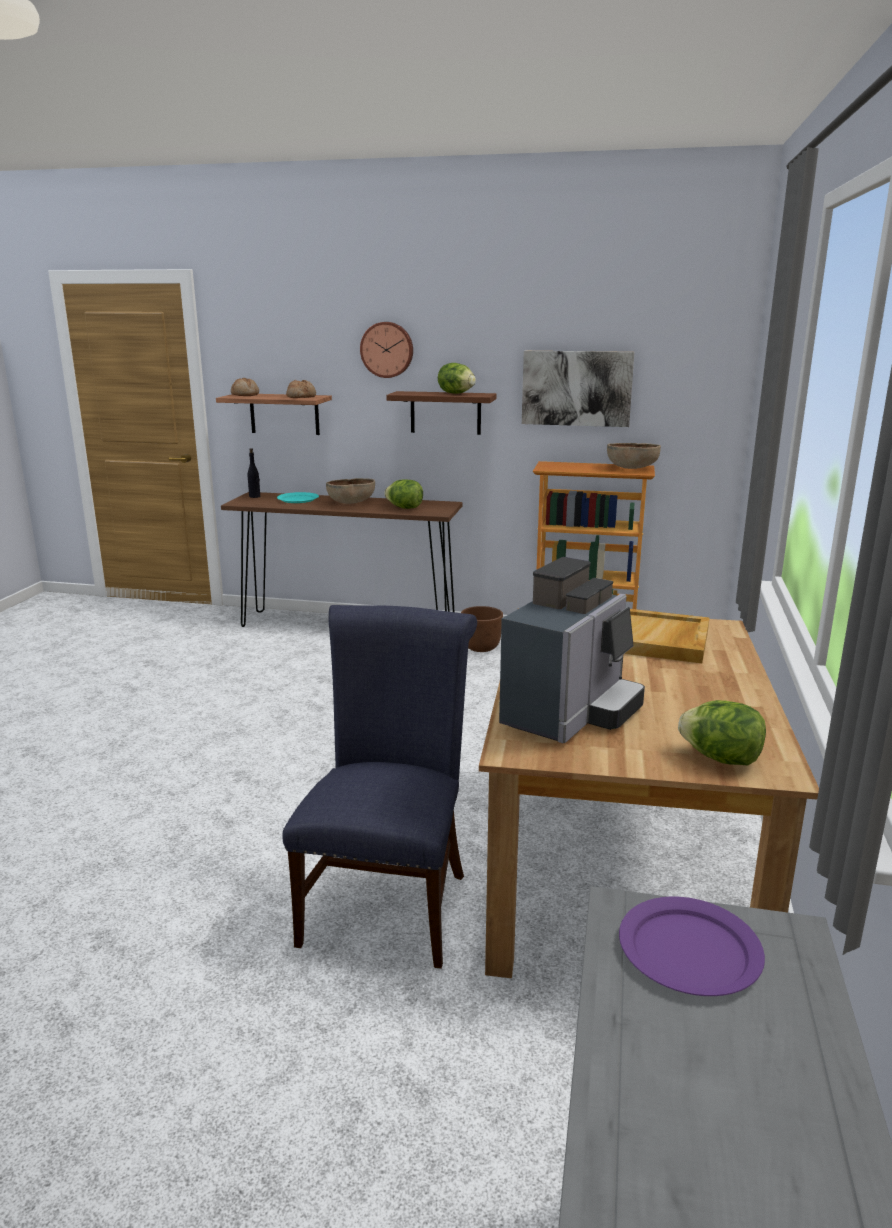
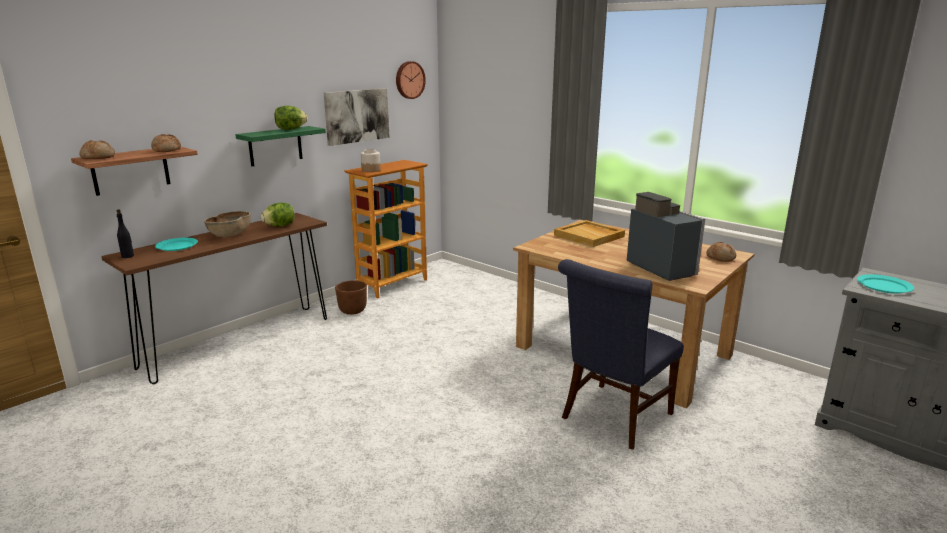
camera: 60 degrees left, 0 degrees up
(387, 349) = (223, 100): wall clock -> wall clock (409, 80)
(388, 901) = (613, 418): blue chair -> blue chair turned 90 degrees counterclockwise
(445, 413) = (275, 146): brown shelf -> green shelf
(561, 467) = (371, 170): none -> jar
(631, 468) = (404, 163): brown bowl -> none
(690, 950) = (883, 286): purple plate -> turquoise plate
(721, 759) = (721, 258): lettuce -> bread

